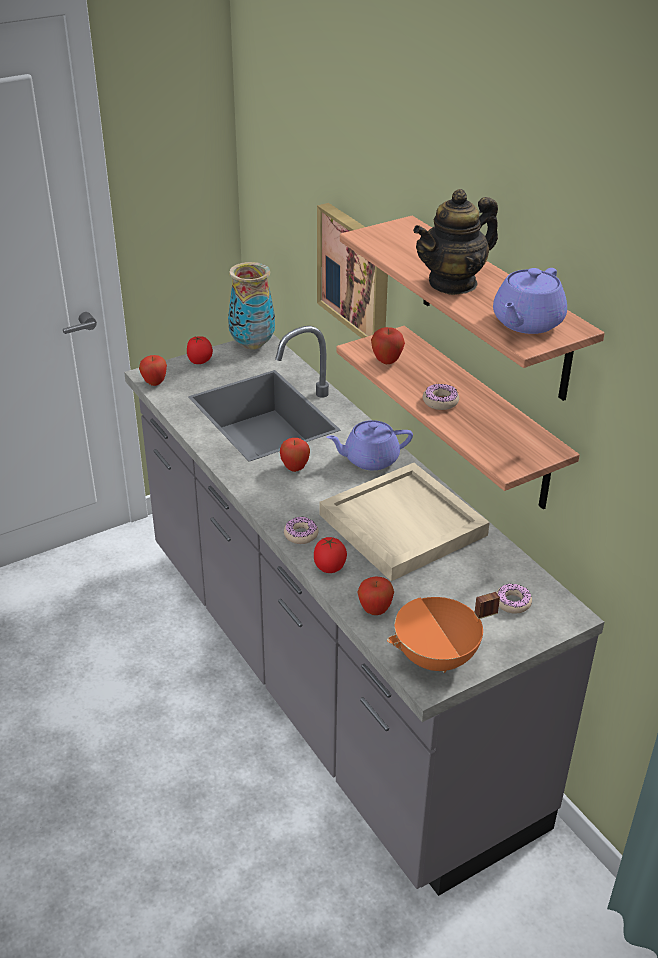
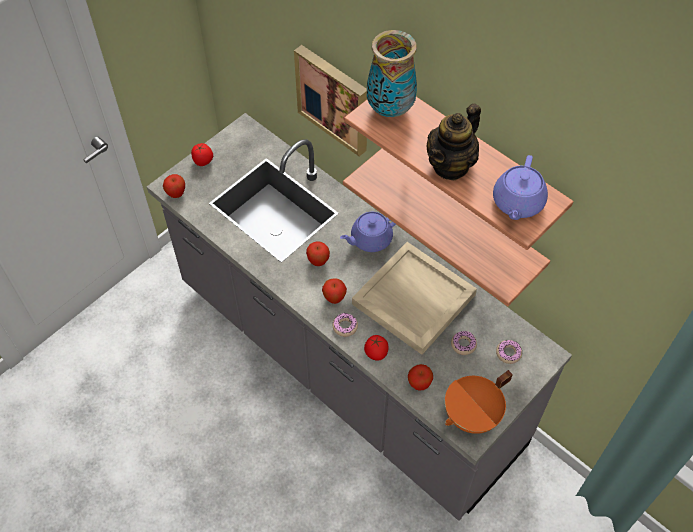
camera: 15 degrees left, 20 degrees up
(252, 344) = (237, 132): vase -> vase (389, 109)
(387, 362) = (386, 191): apple -> apple (334, 298)
(440, 401) = (439, 227): donut -> donut (463, 344)

